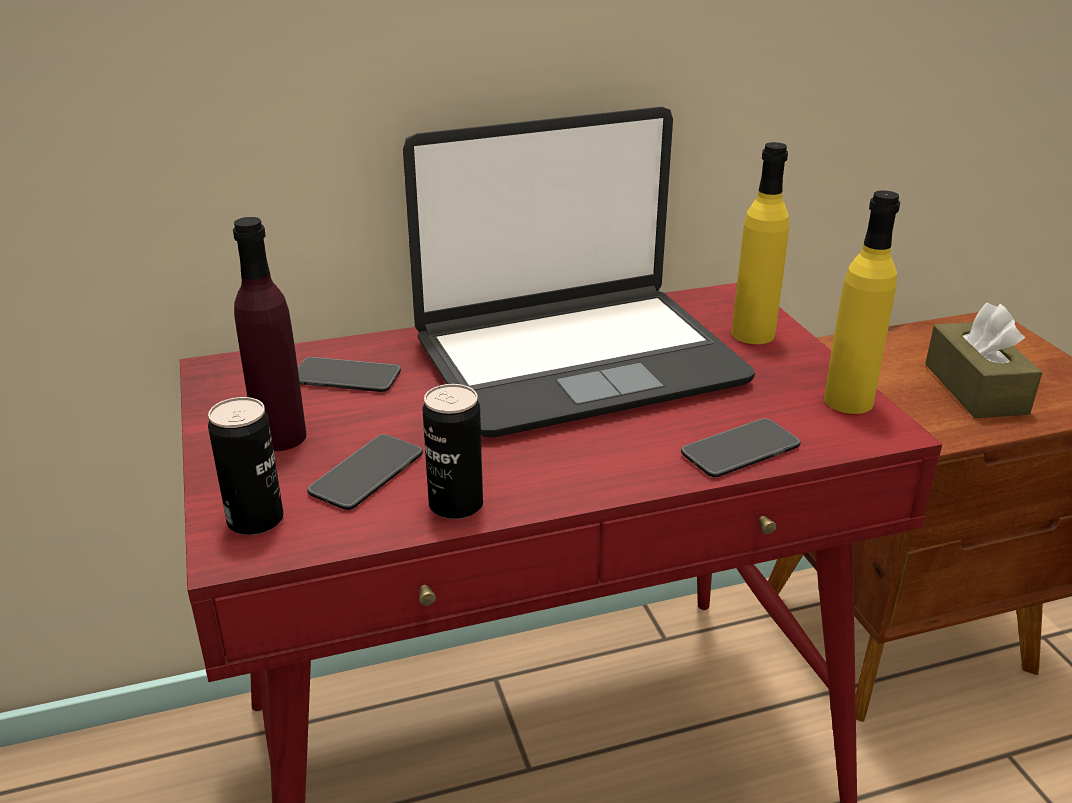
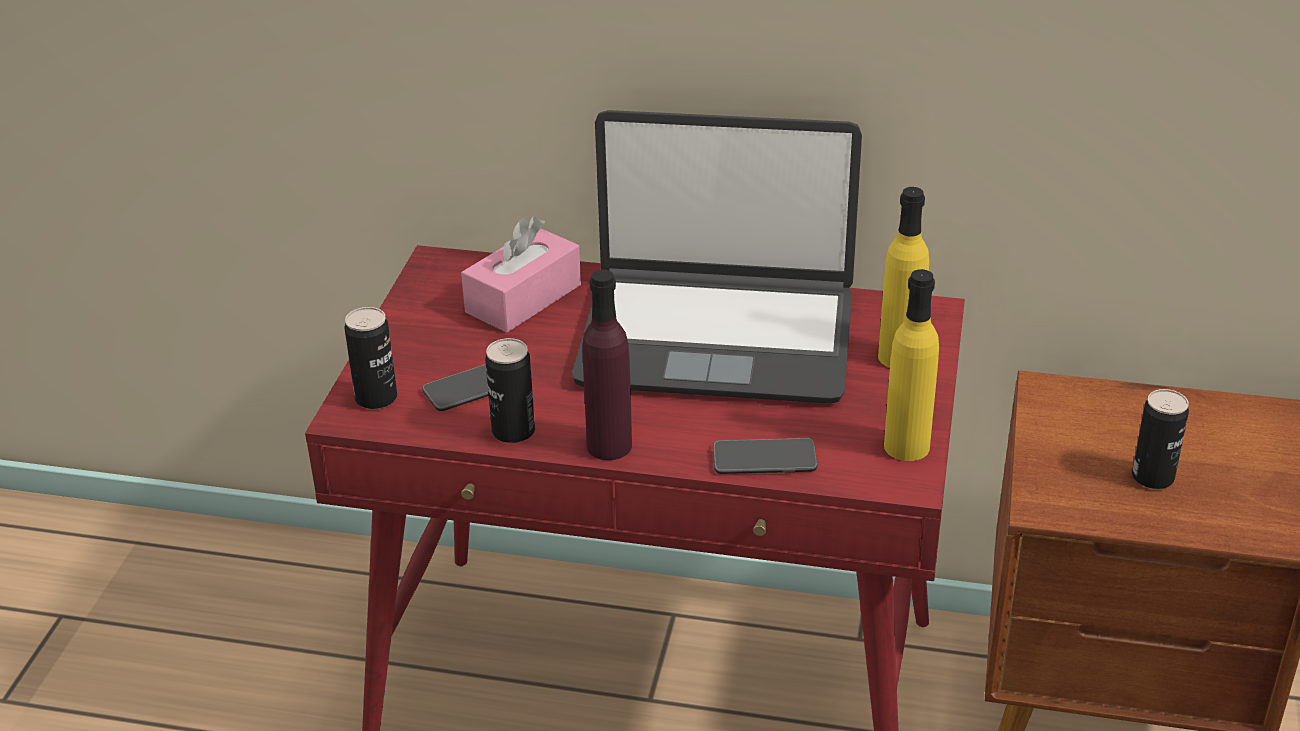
camera: 30 degrees right, 5 degrees up
(280, 437) = (438, 337): purple bottle -> purple bottle (609, 445)
(346, 377) = (523, 298): phone -> pink tissue box
(975, 388) = (1152, 477): brown tissue box -> can

